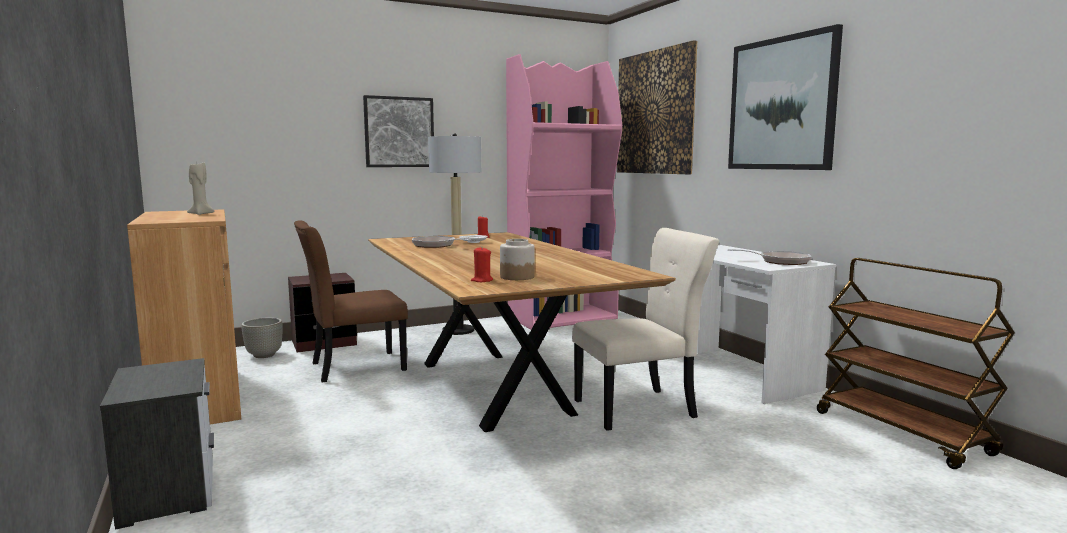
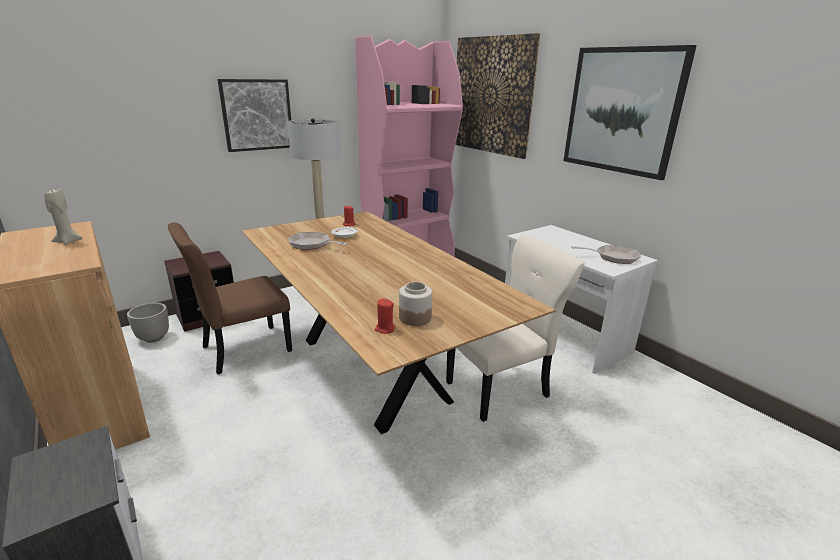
camera: 10 degrees left, 15 degrees up
(903, 433) = (704, 402): brown cart -> none

